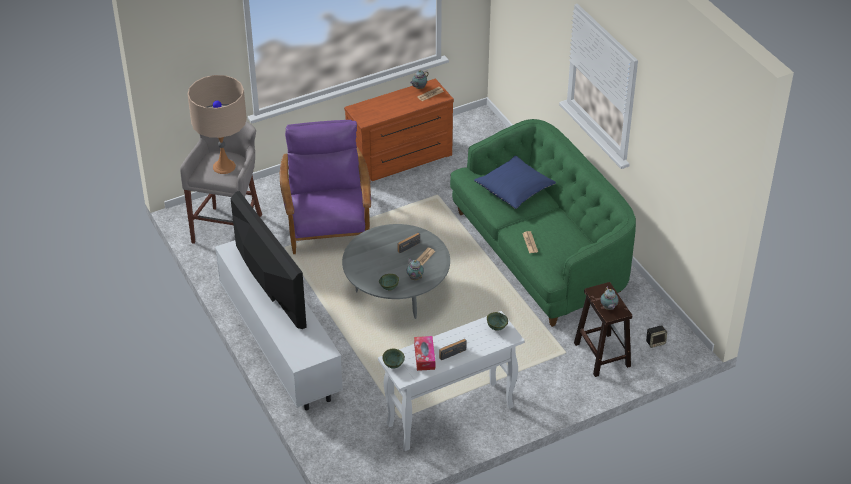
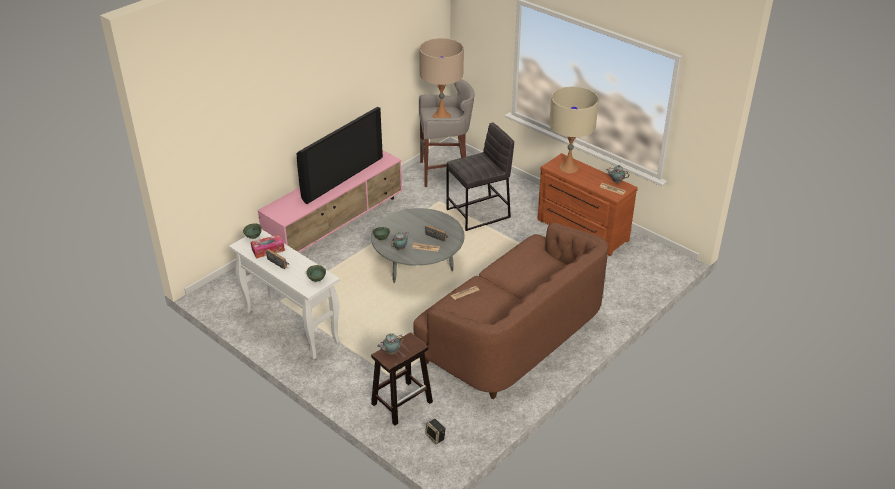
camera: 70 degrees right, 5 degrees down
(280, 343) = (336, 225): white tv stand -> pink tv stand
(327, 223) = (479, 213): purple armchair -> grey stool
(375, 110) = (568, 167): none -> beige table lamp
(514, 189) = (532, 270): blue pillow -> none
(540, 254) = (513, 336): green sofa -> brown sofa

